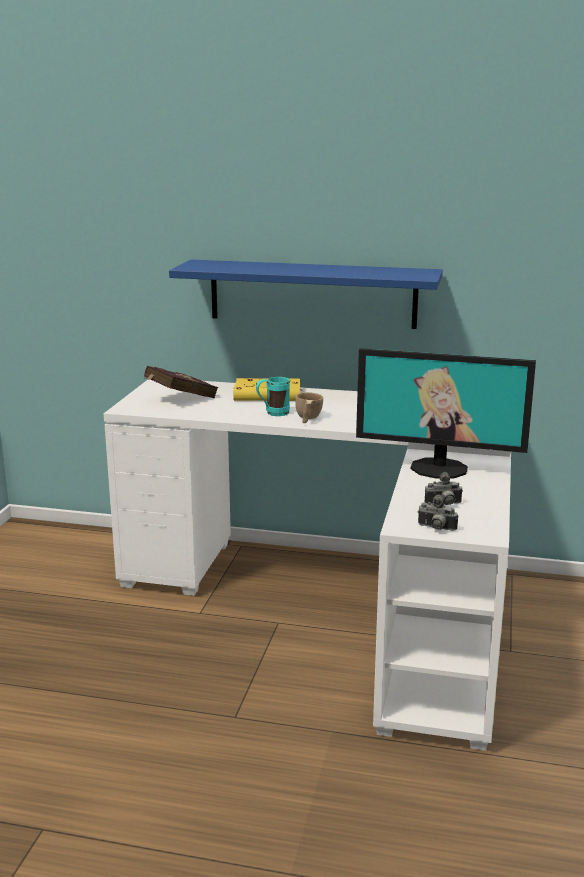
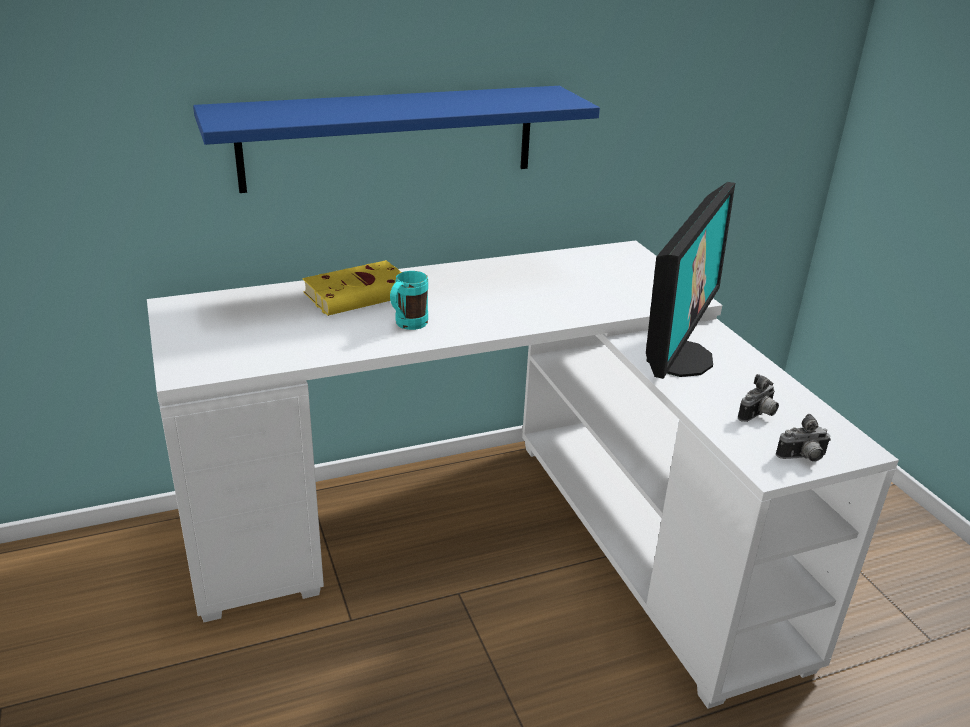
camera: 35 degrees left, 10 degrees up
(178, 399) = (244, 333): red book -> none
(307, 419) = (462, 323): beige cup -> none
(439, 468) = (677, 357): monitor -> monitor turned 45 degrees counterclockwise

